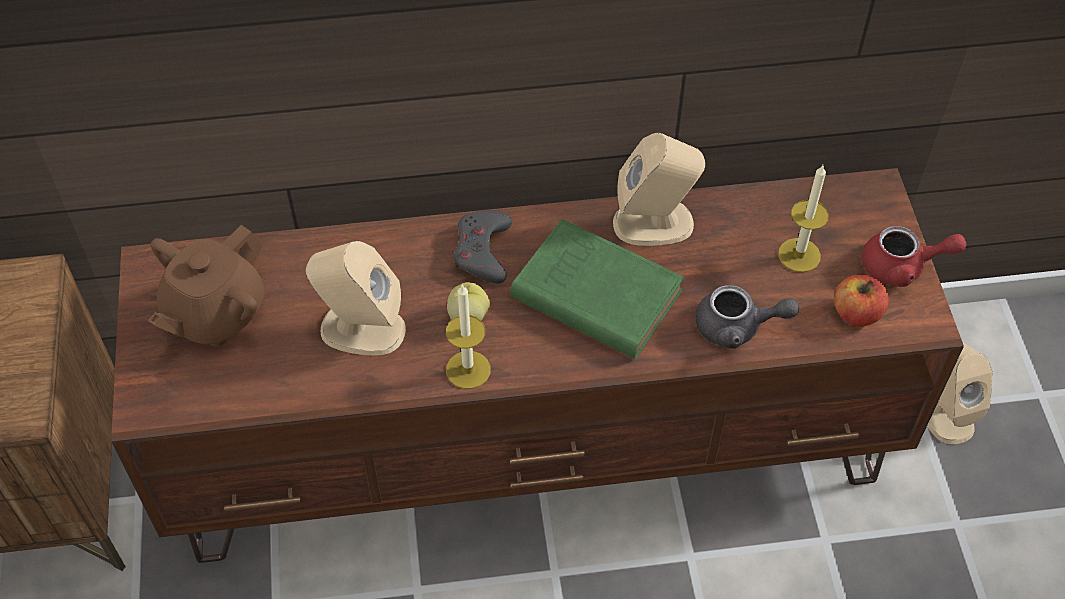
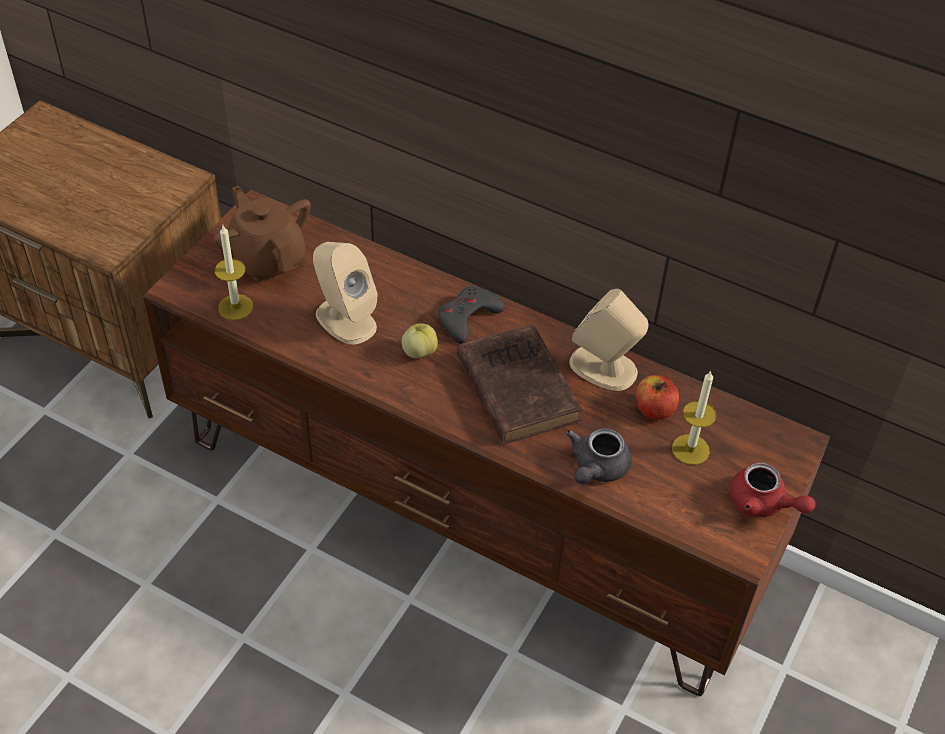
camera: 35 degrees right, 5 degrees down
(215, 314) = (267, 259): brown teapot -> brown teapot turned 75 degrees clockwise
(468, 370) = (387, 384): candle -> candle (235, 307)
(592, 293) = (516, 386): green book -> brown book
(737, 327) = (596, 468): grey teapot -> grey teapot turned 75 degrees clockwise
(856, 313) = (694, 513): apple -> apple (654, 409)
(944, 412) = (804, 685): beige speaker -> none

